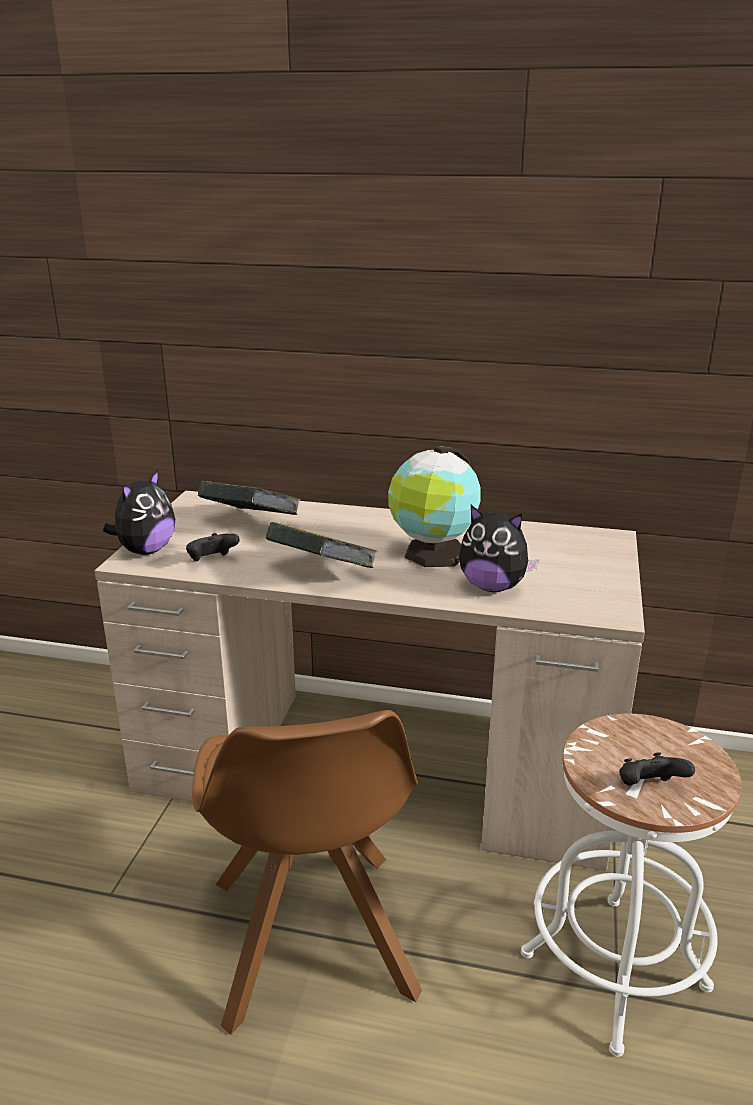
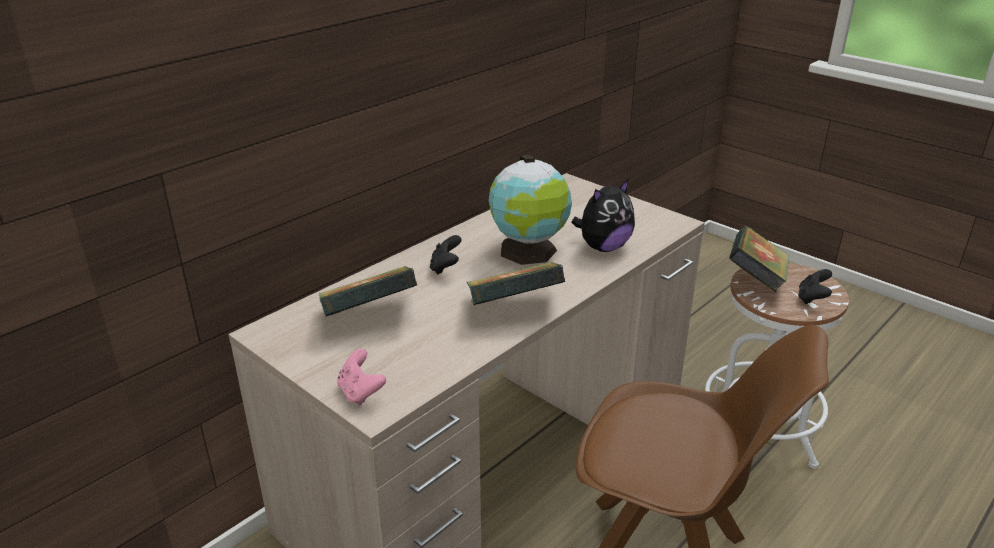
camera: 60 degrees left, 5 degrees up
(145, 550) = (360, 393): plush toy -> pink game controller
(212, 561) = (430, 358): black game controller -> black game controller (445, 267)
(635, 732) = (755, 280): none -> book

